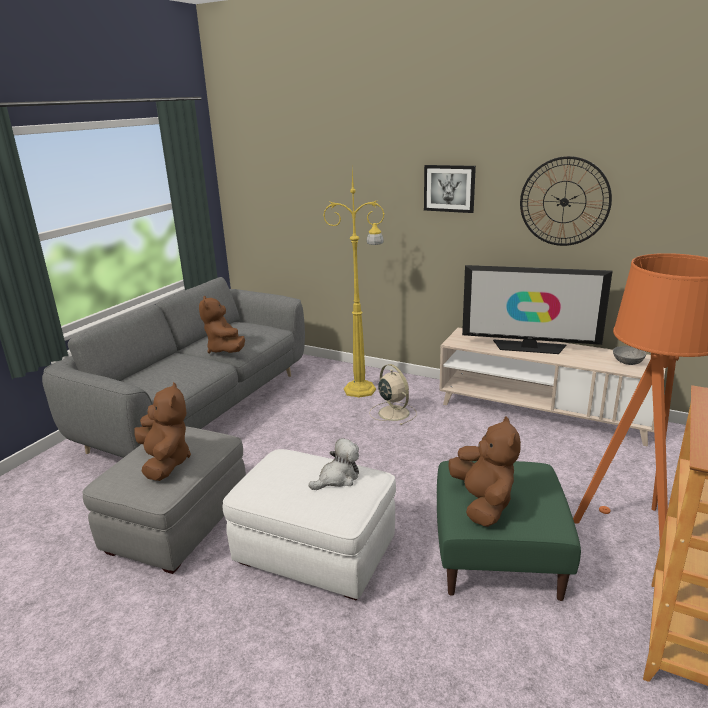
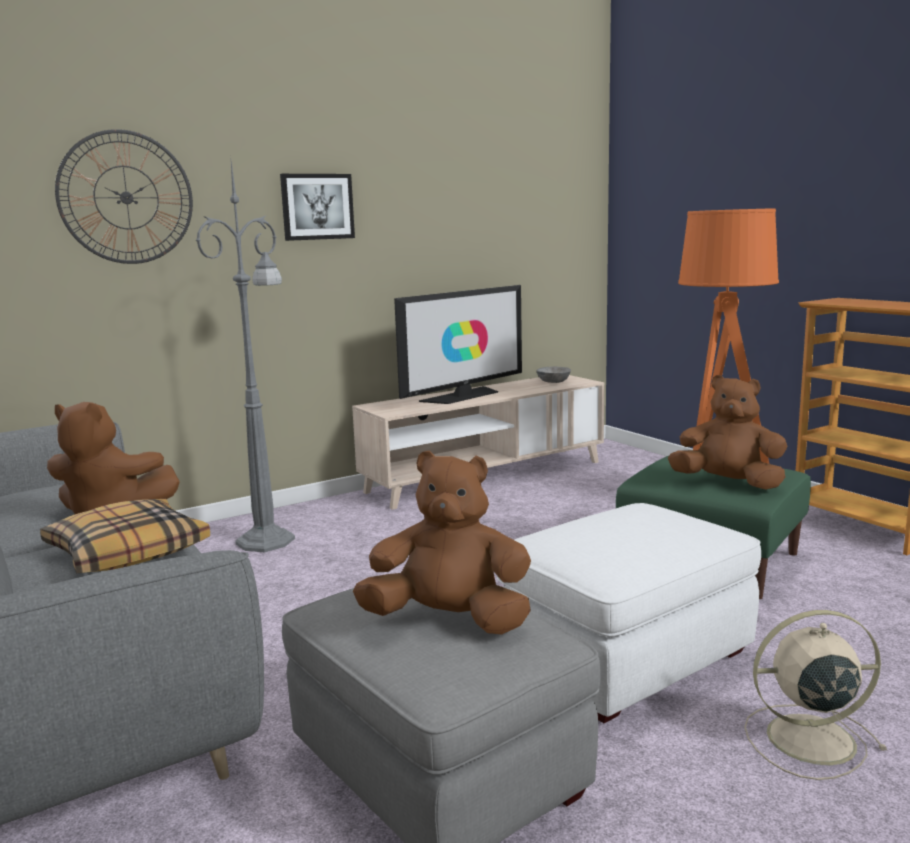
camera: 60 degrees left, 10 degrees down
(187, 370) = (127, 551): none -> pillow
(338, 478) = (634, 519): plush toy -> none
(361, 390) = (268, 540): yellow floor lamp -> grey floor lamp
(393, 412) = (362, 537): beige fan -> beige fan (806, 739)
(564, 202) = (452, 216): wall clock -> wall clock (126, 197)

